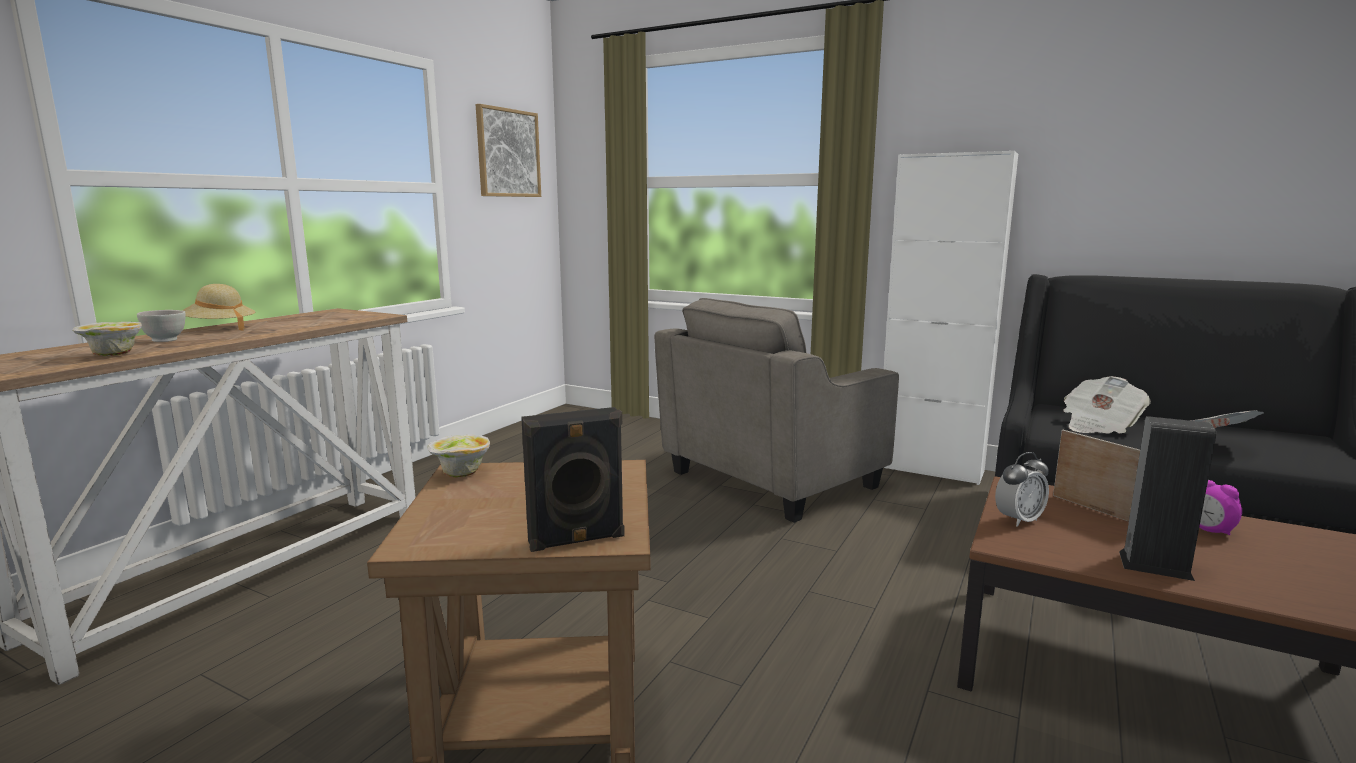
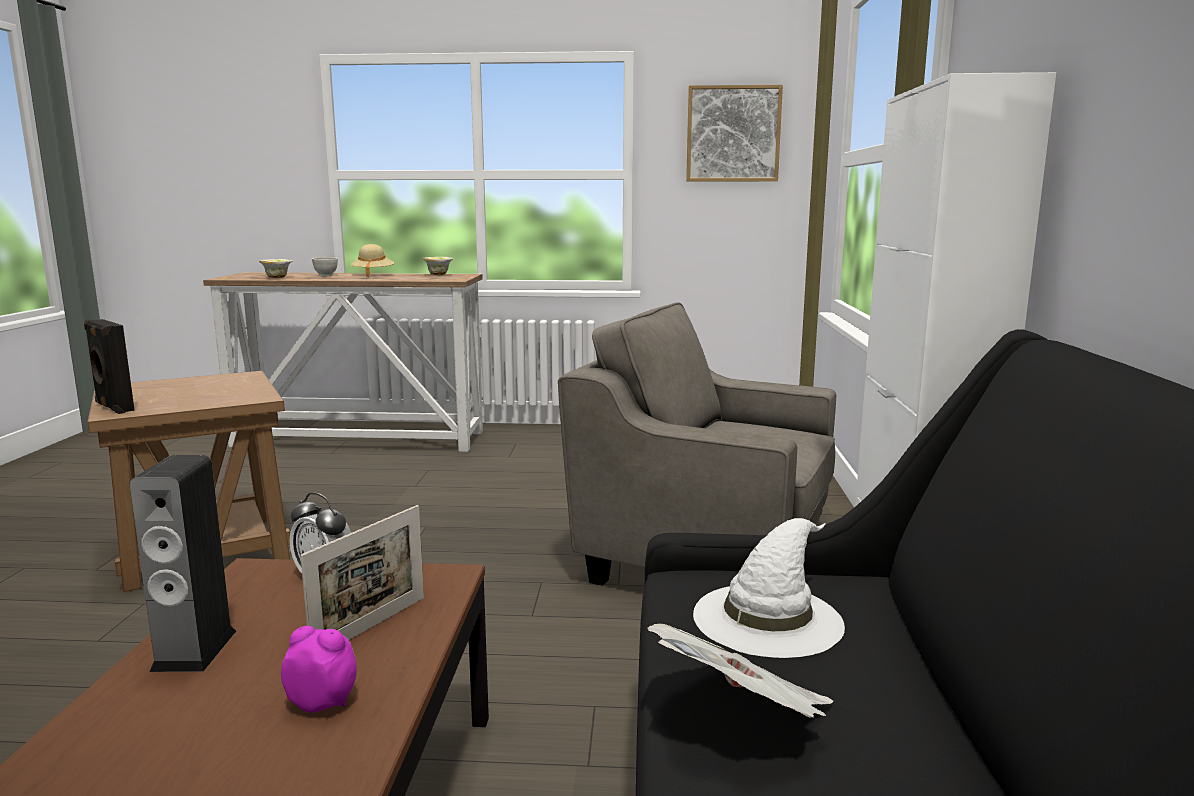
camera: 65 degrees right, 0 degrees up
(460, 474) = (239, 375): bowl -> bowl (438, 275)
(1099, 426) = (768, 617): newspaper -> white hat
(1209, 530) = (323, 702): alarm clock -> alarm clock turned 75 degrees clockwise

